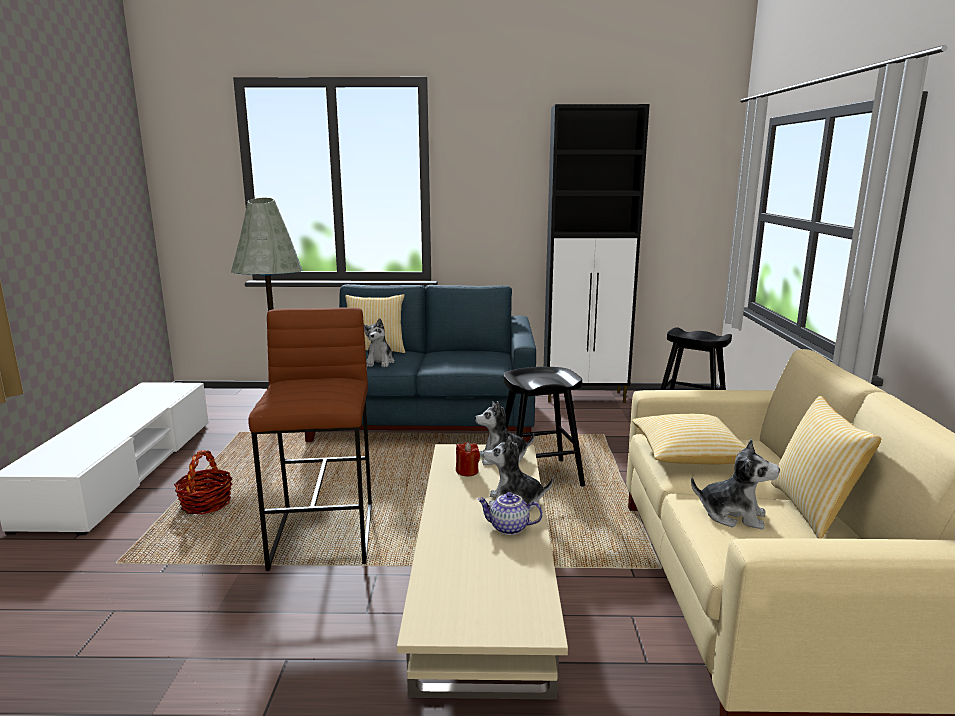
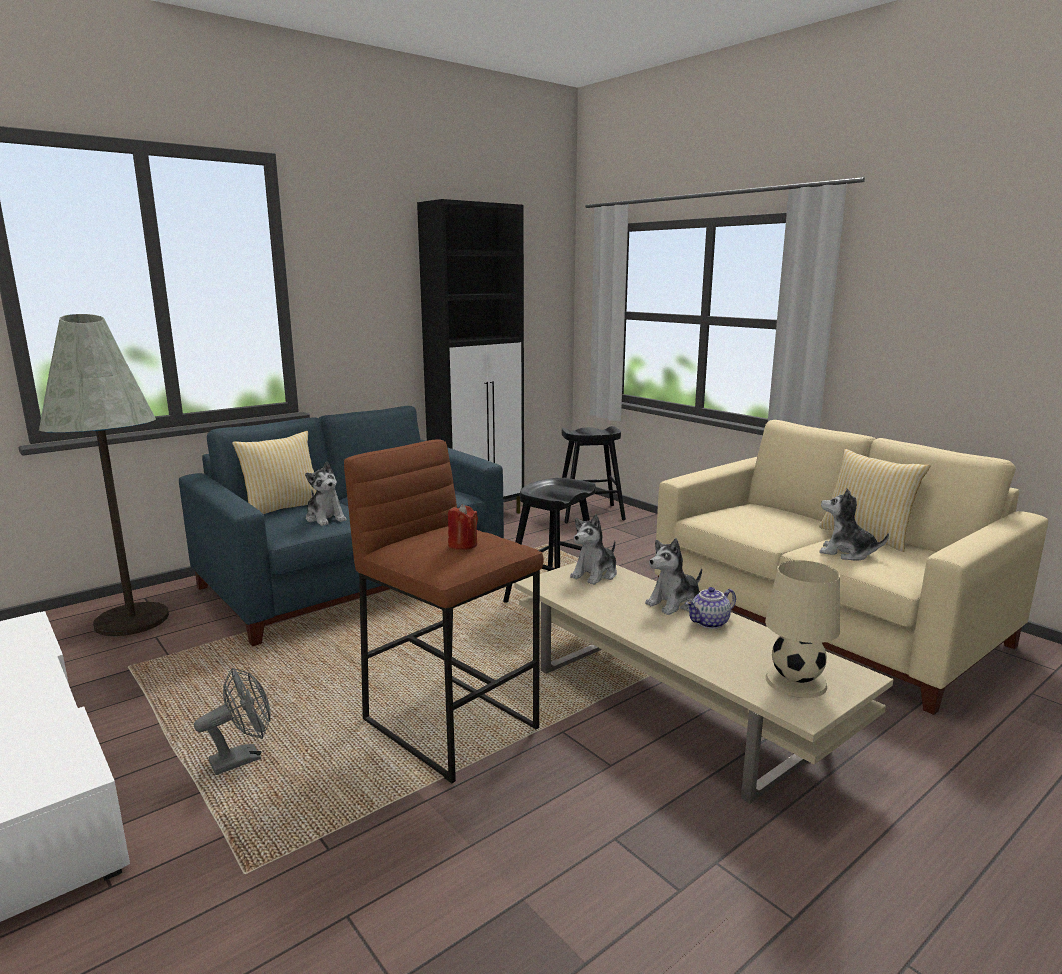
camera: 40 degrees left, 0 degrees up
(206, 503) = (243, 758): basket -> grey fan
(467, 471) = (591, 594): red candle -> red candle (462, 544)
(473, 603) = (795, 682): none -> beige table lamp
(687, 456) = (748, 525): pillow -> none
(732, 515) = (846, 553): plush toy -> plush toy turned 135 degrees counterclockwise

